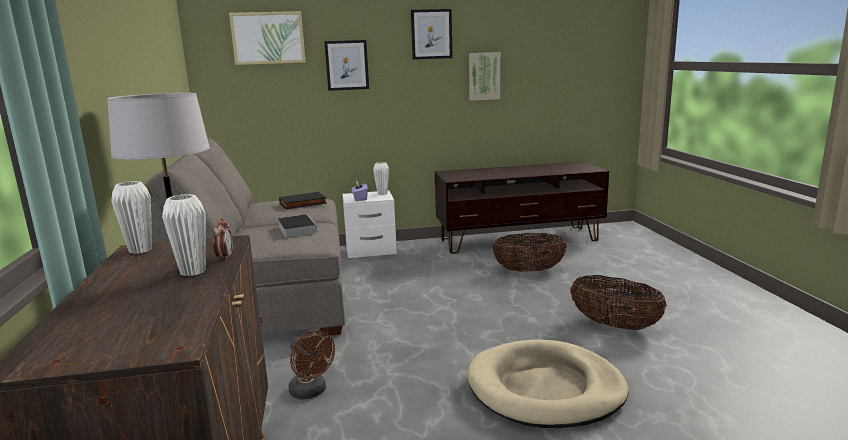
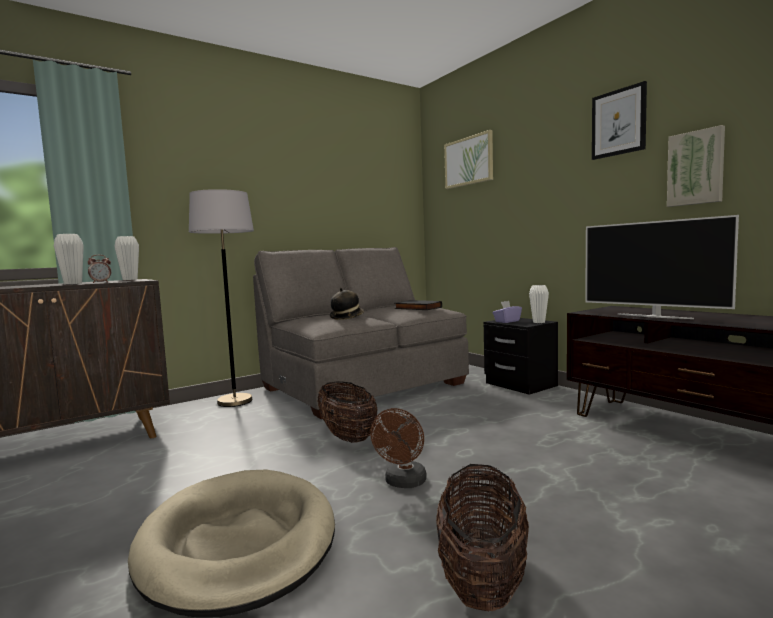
camera: 65 degrees right, 10 degrees down
(296, 228) = (347, 317): book -> hat
(311, 392) = (217, 435): brown fan -> brown fan (403, 483)
(347, 65) = (526, 177): picture -> none
(371, 250) = (519, 385): white nightstand -> black nightstand
(494, 175) = (654, 316): none -> television
(529, 270) = (604, 467): basket -> basket (348, 437)

